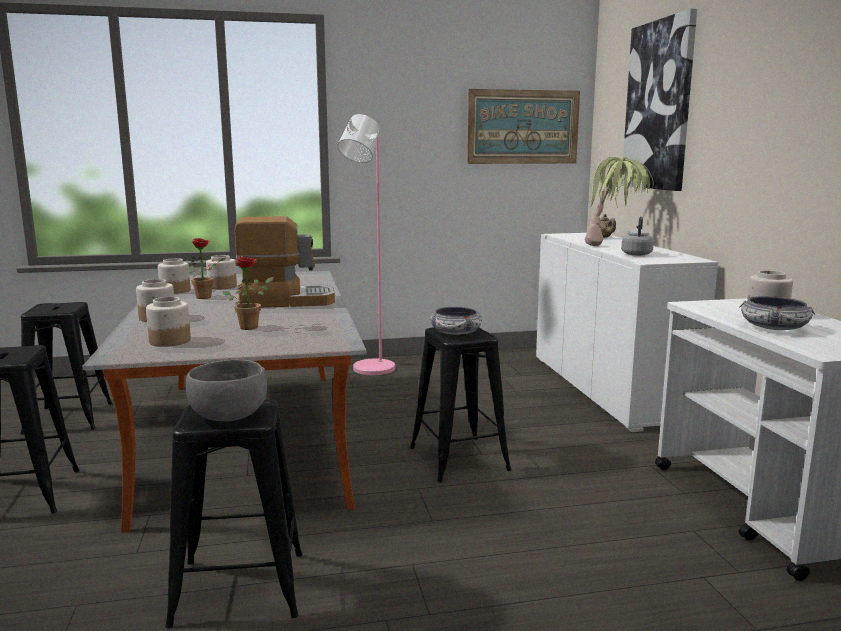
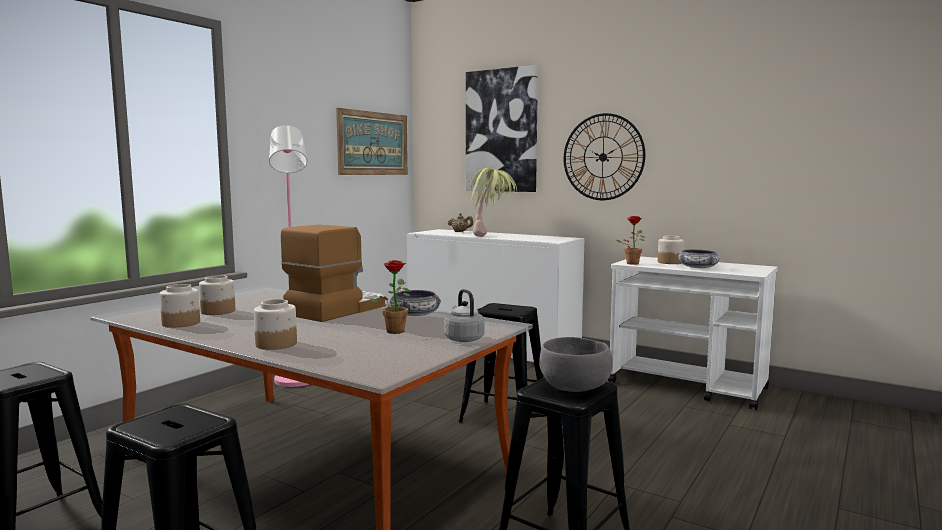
camera: 45 degrees left, 5 degrees down
(169, 341) = (376, 354): jar -> none
(207, 297) = (244, 321): potted plant -> potted plant (632, 263)
(456, 332) = (503, 309): bowl -> bowl (415, 314)
(636, 254) = (529, 238): grey kettle -> grey kettle (463, 339)
(750, 142) = (603, 157): none -> wall clock

